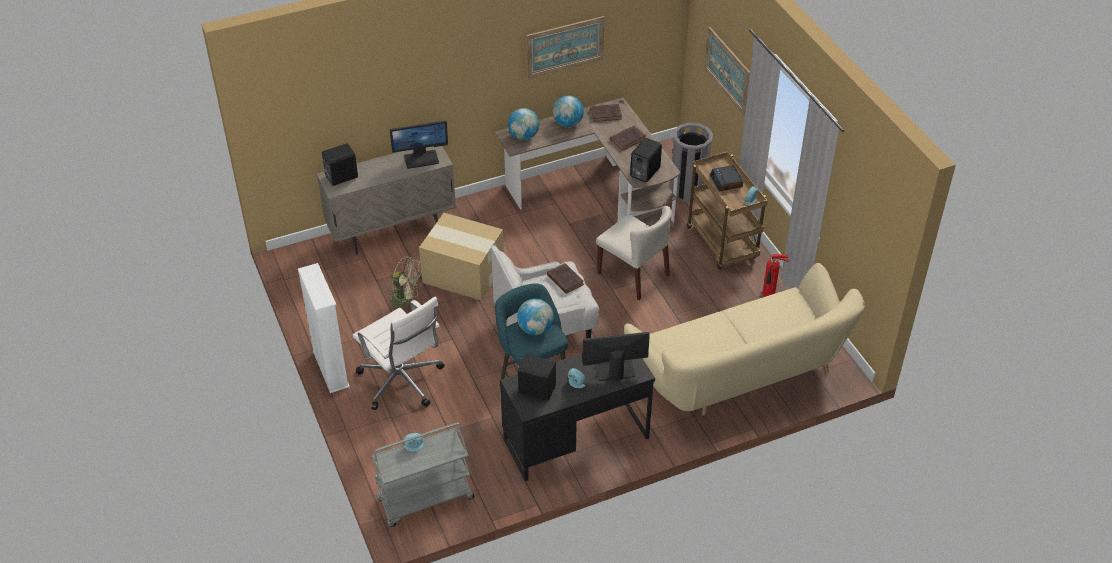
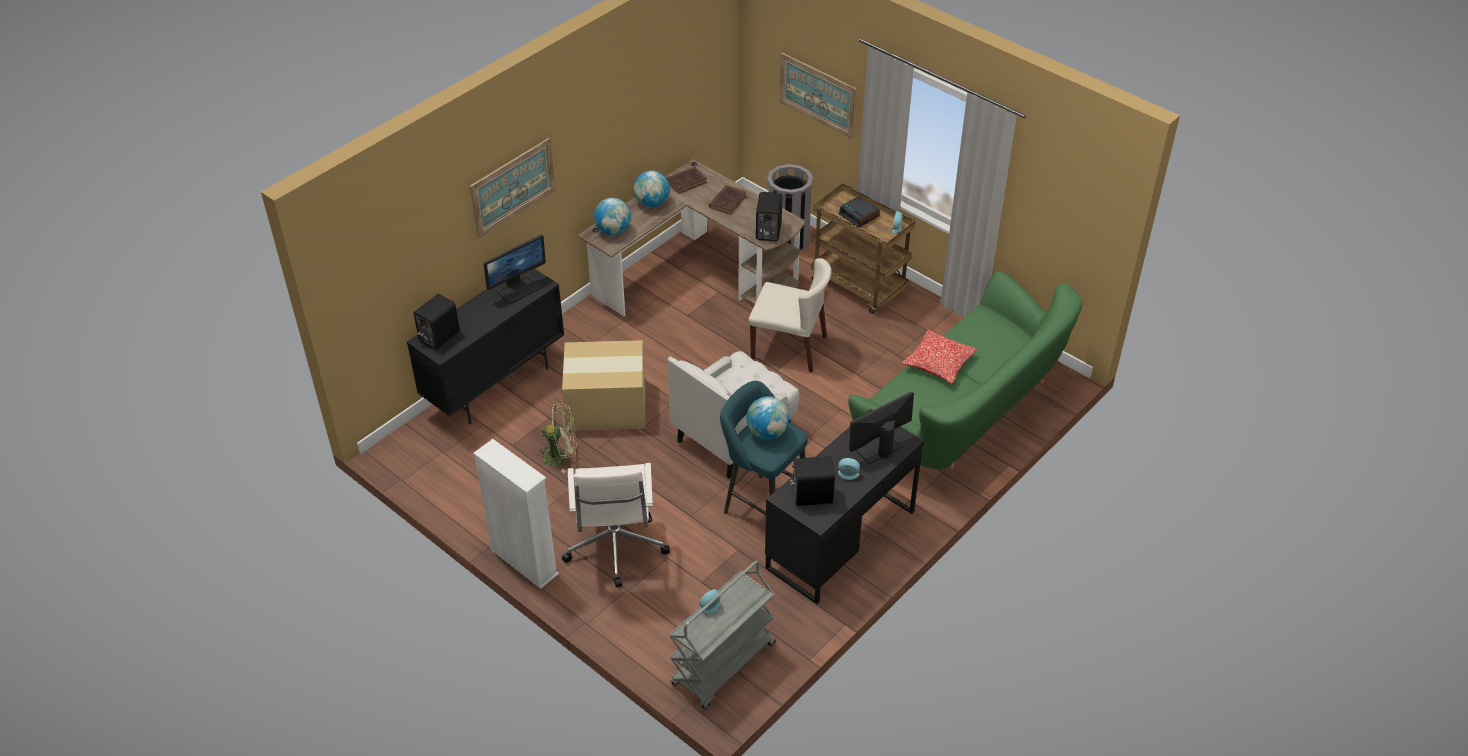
camera: 25 degrees left, 0 degrees up
(392, 231) = (495, 385): beige cabinet -> black cabinet
(402, 382) = (615, 547): white office chair -> white office chair turned 60 degrees clockwise
(564, 279) = (746, 372): brown book -> none
(565, 46) = (636, 115): picture -> picture (513, 187)
(726, 323) = (938, 363): none -> pillow
(740, 375) = (962, 415): beige sofa -> green sofa
(769, 294) = (938, 323): fire extinguisher -> none

